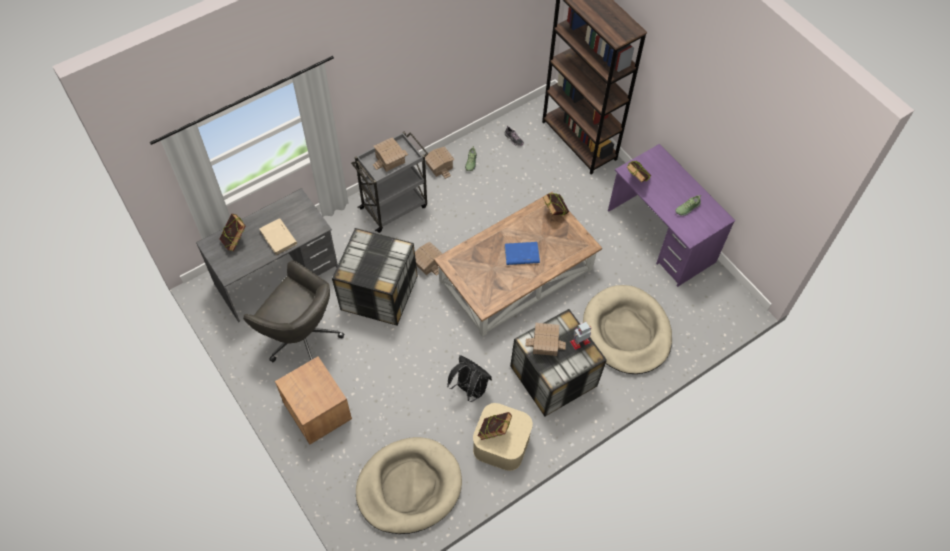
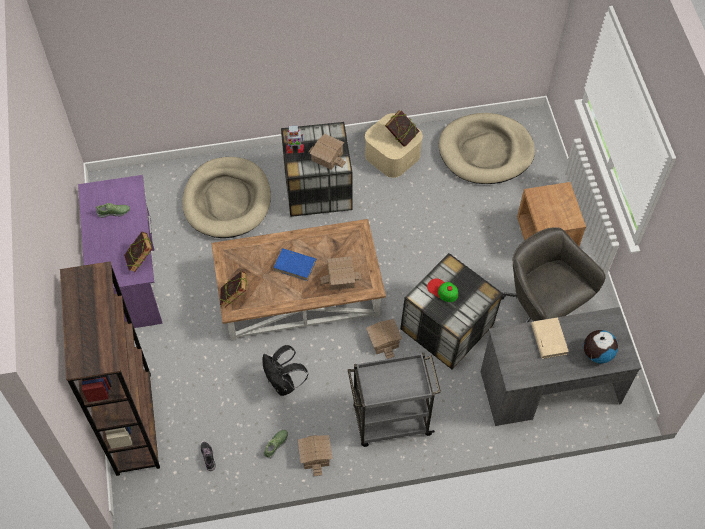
camera: 155 degrees left, 0 degrees up
(235, 240) = (597, 353): book -> globe
(384, 260) = (442, 290): none -> cap
(390, 160) = (393, 380): toy house -> toy house (340, 278)
(469, 389) = (398, 206): black backpack -> black backpack (284, 384)

